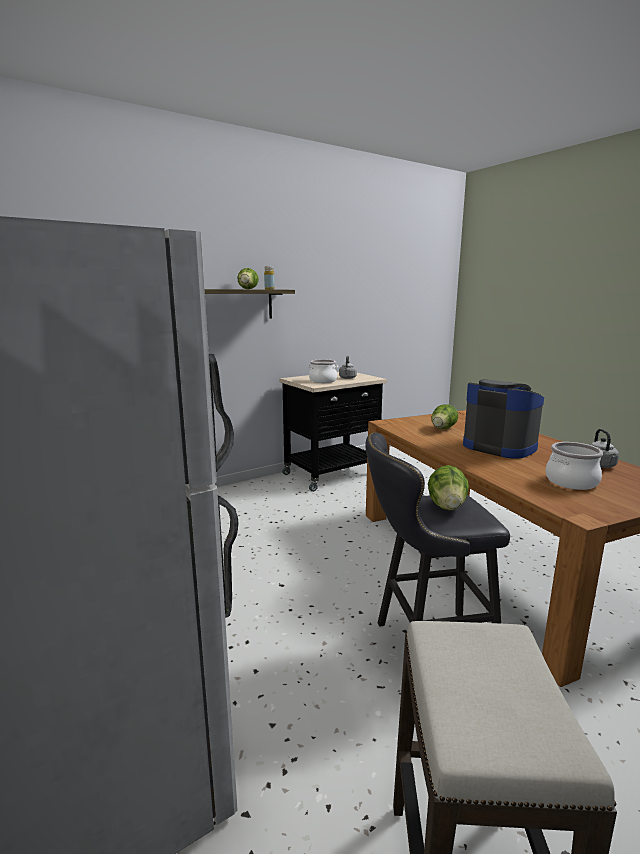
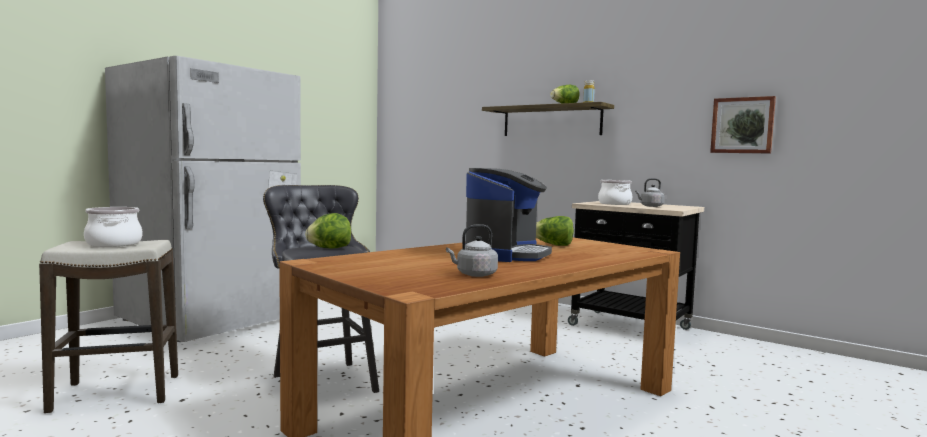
camera: 70 degrees right, 10 degrees down
(364, 309) = (742, 125): none -> picture
(571, 482) = (402, 264): cooking pot -> cooking pot (113, 244)

